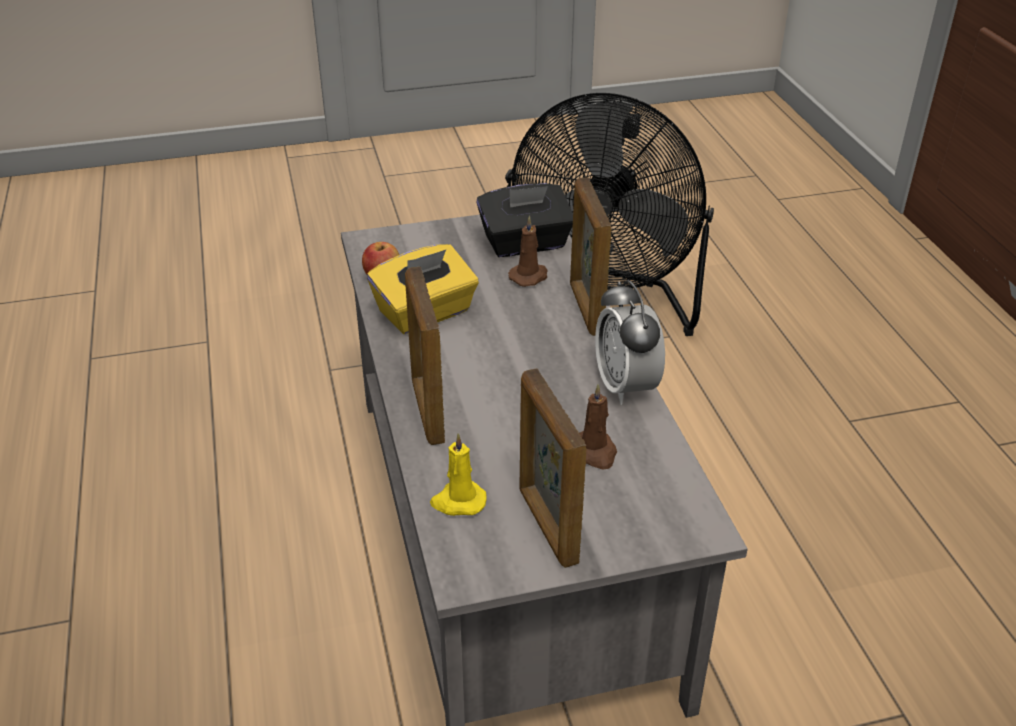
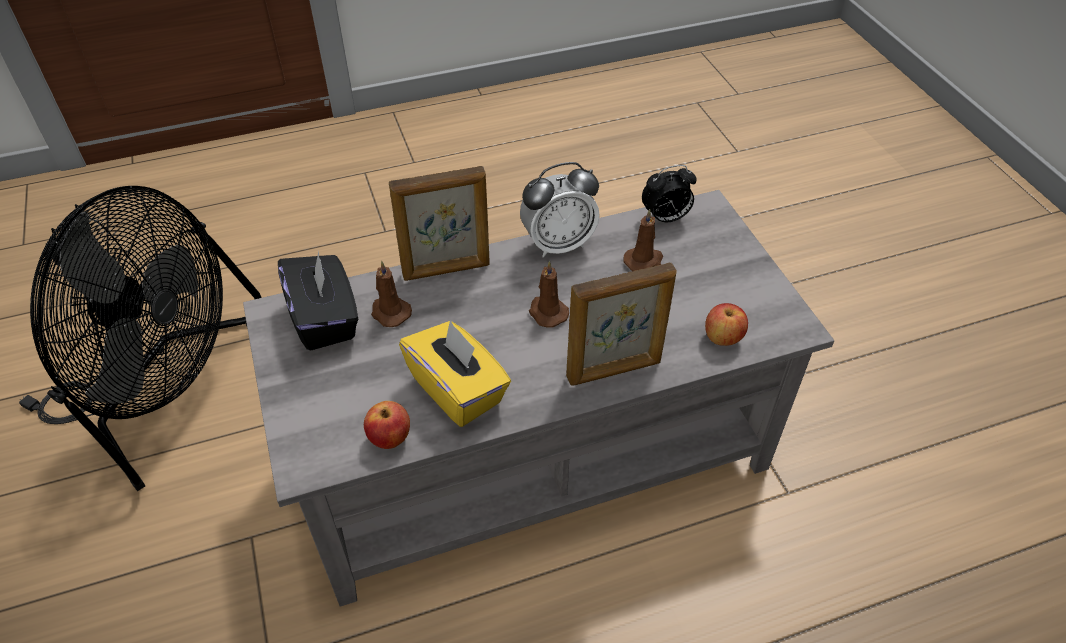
camera: 95 degrees left, 10 degrees up
(458, 501) = (722, 338): yellow candle -> apple
(517, 371) = (547, 312): none -> brown candle
(547, 525) = (731, 284): picture frame -> none
(676, 482) = (665, 218): none -> alarm clock

